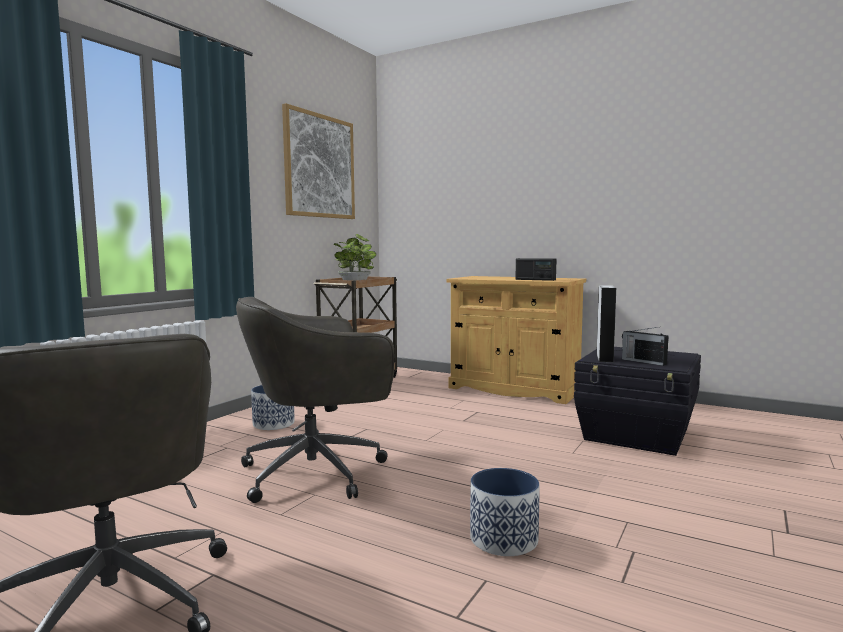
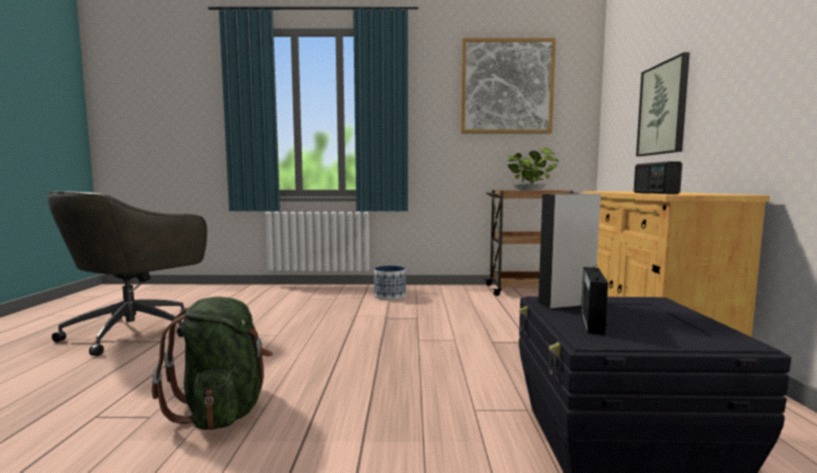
camera: 60 degrees right, 0 degrees up
(318, 472) = (315, 326): grey office chair -> none
(475, 212) = (663, 109): none -> picture
(503, 539) = (223, 410): planter -> green backpack

